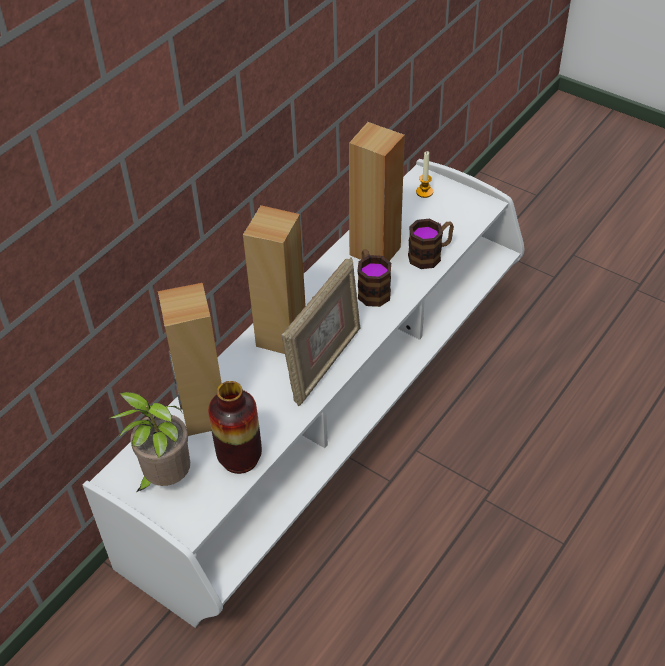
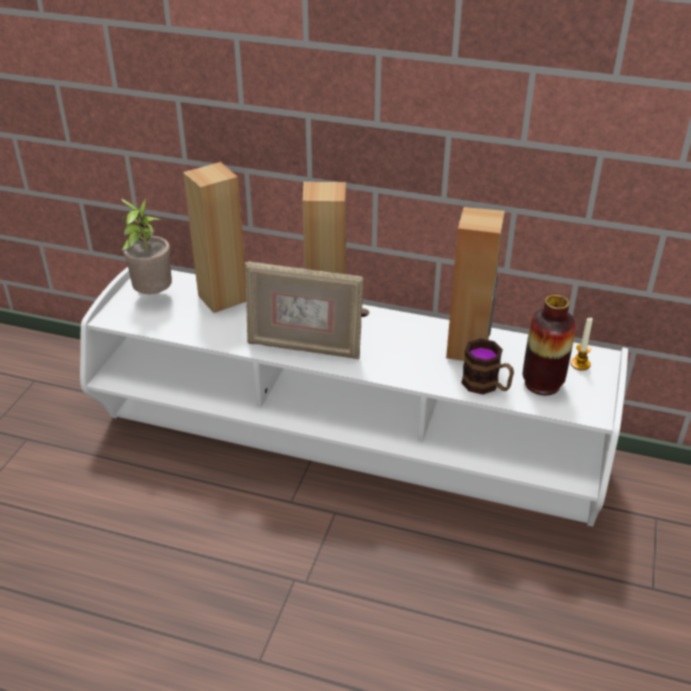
camera: 70 degrees right, 10 degrees down
(240, 458) = (183, 326): vase -> vase (542, 384)
(371, 289) = (413, 356): mug -> none

